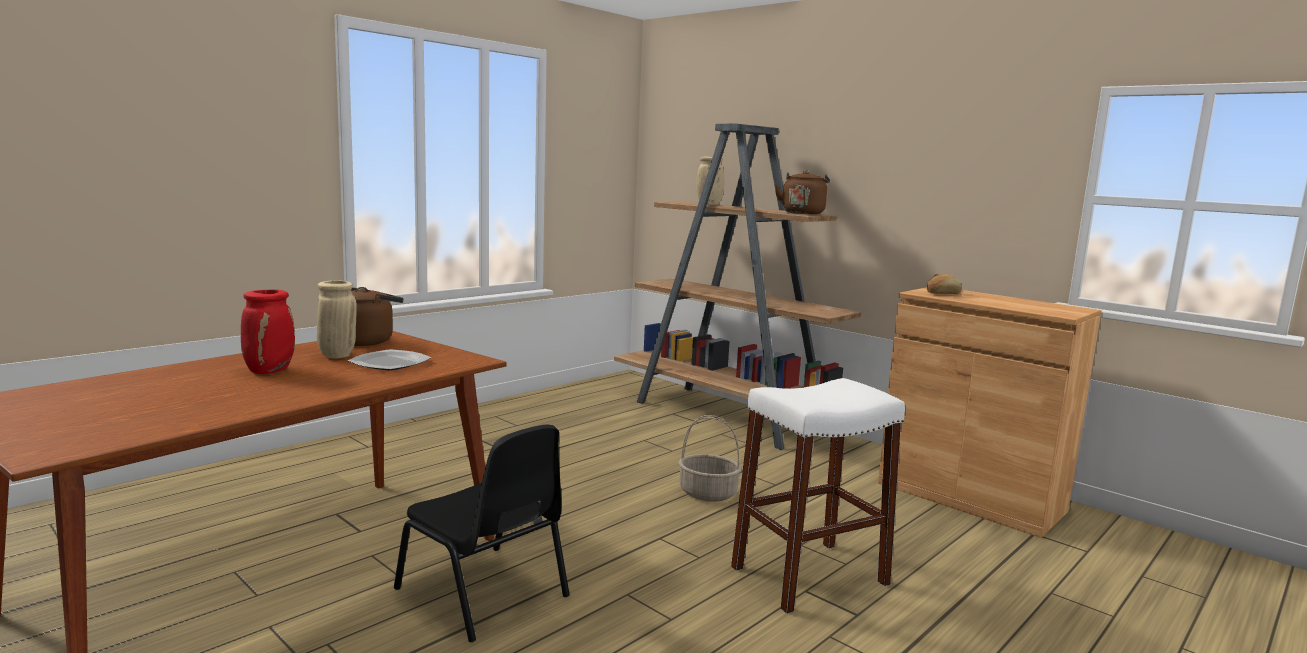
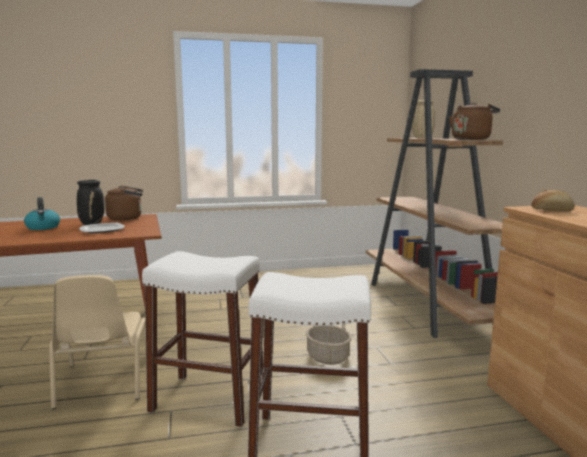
camera: 35 degrees right, 0 degrees up
(270, 371) = (43, 227): red vase -> kettle
(336, 355) = (92, 223): beige vase -> black vase
(484, 593) = (103, 382): black chair -> beige chair
(650, 570) = (209, 399): none -> white stool

